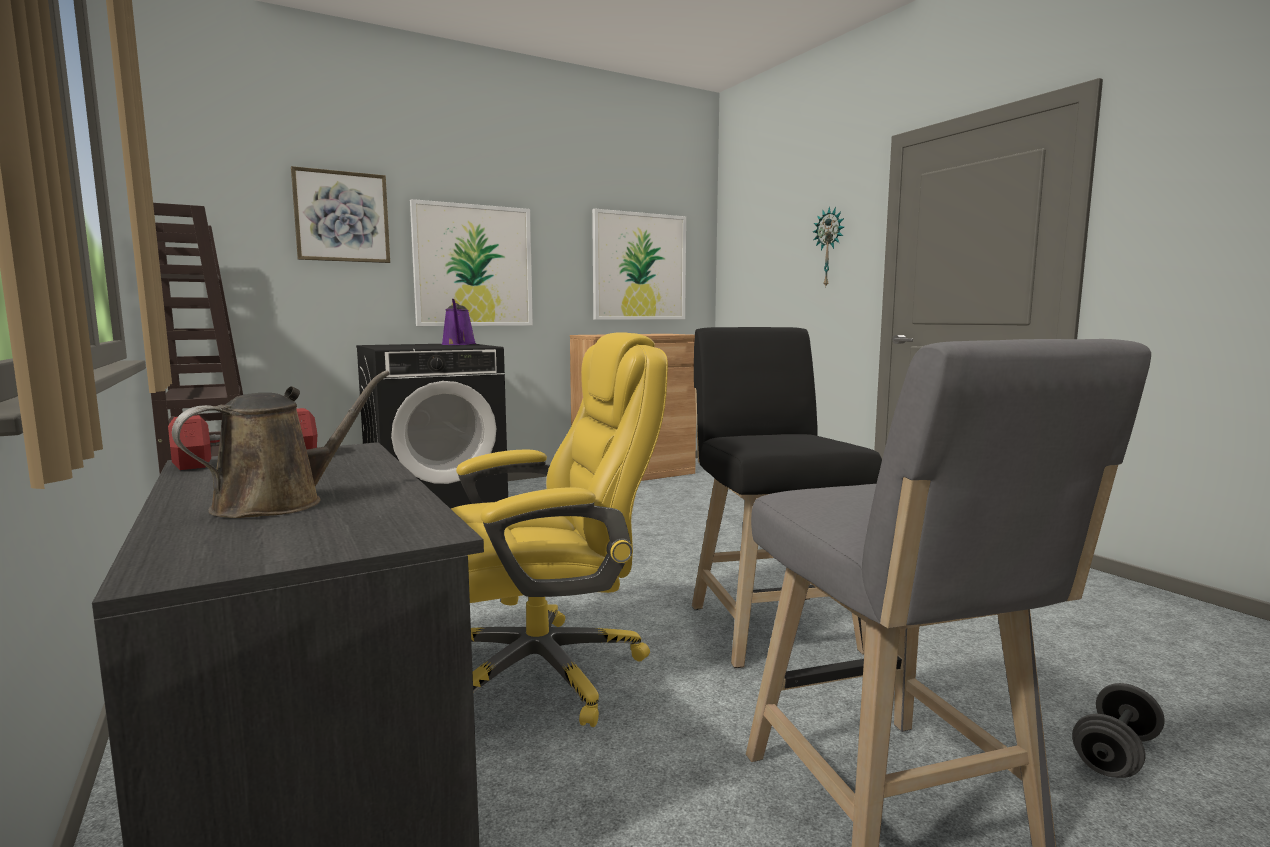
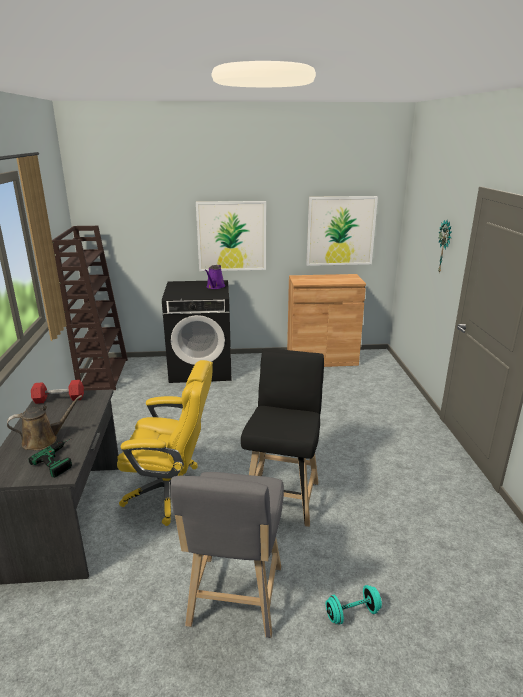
camera: 25 degrees right, 15 degrees up
(342, 217) = (160, 214): picture -> none
(378, 515) = (61, 458): none -> power drill
(1115, 754) = (352, 613): grey dumbbell -> turquoise dumbbell

